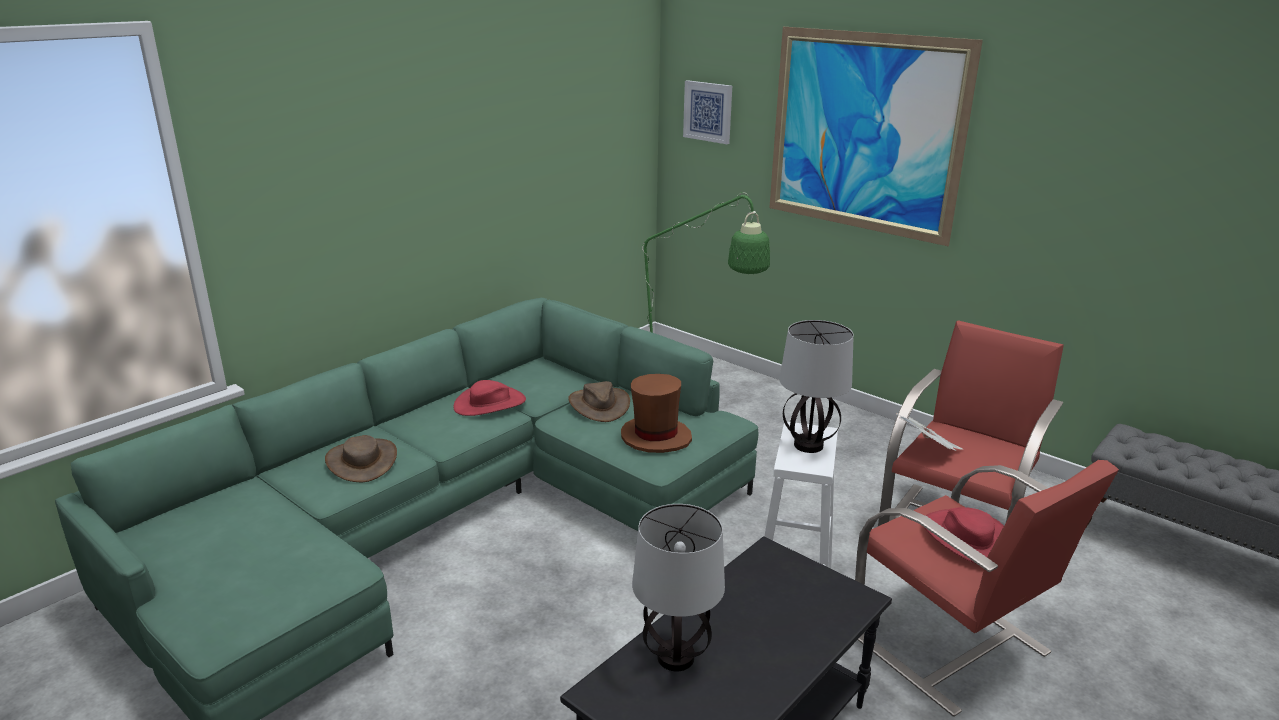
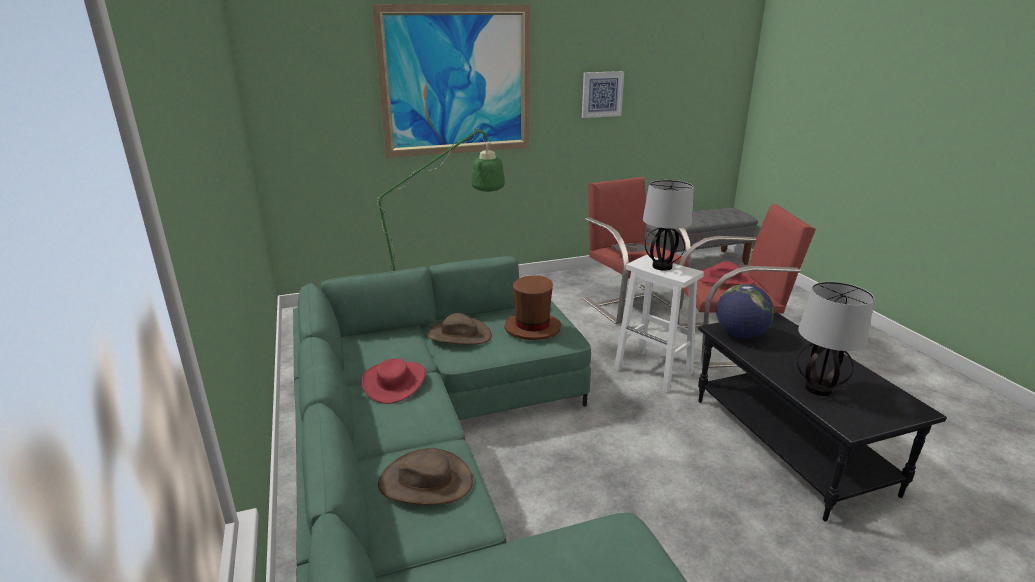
camera: 60 degrees left, 0 degrees up
(708, 111) = (305, 87): picture -> picture (602, 94)
(771, 572) = (740, 335): none -> globe

